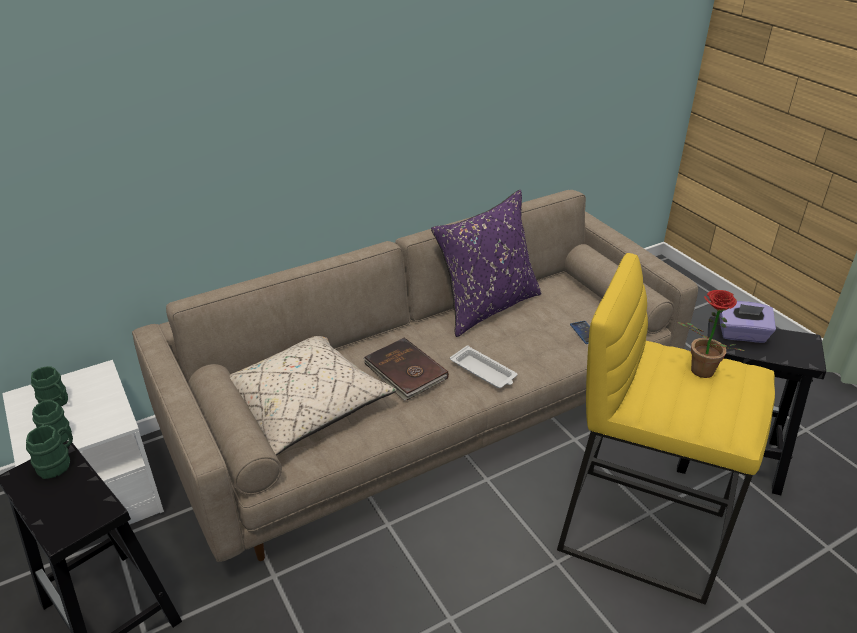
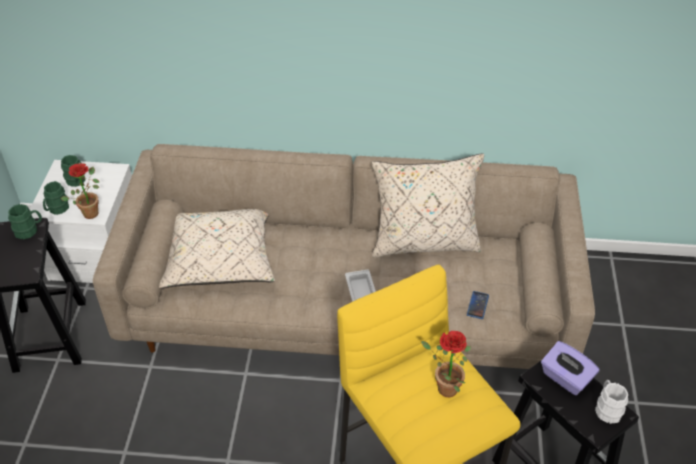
camera: 35 degrees right, 10 degrees up
(106, 422) = (91, 211): none -> potted plant
(405, 372) = (307, 268): brown book -> none
(487, 307) = (424, 242): purple pillow -> beige pillow
(795, 340) = (607, 408): none -> white mug

